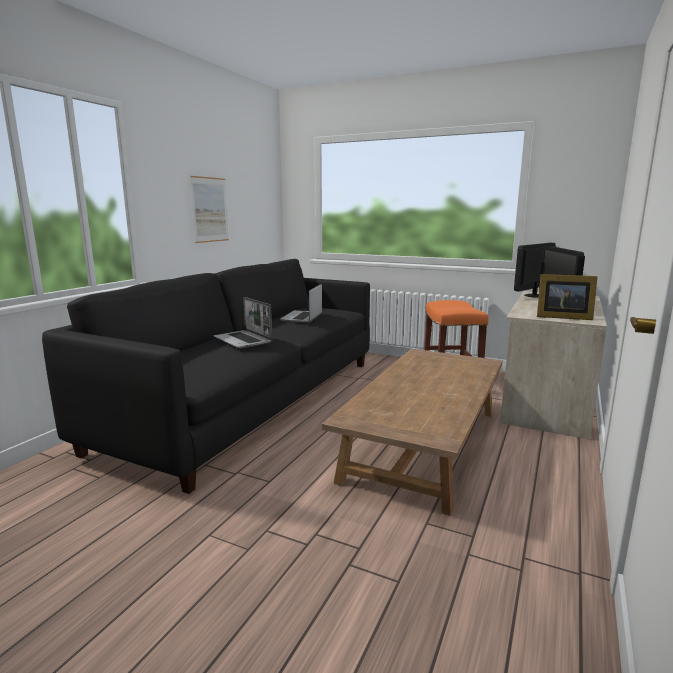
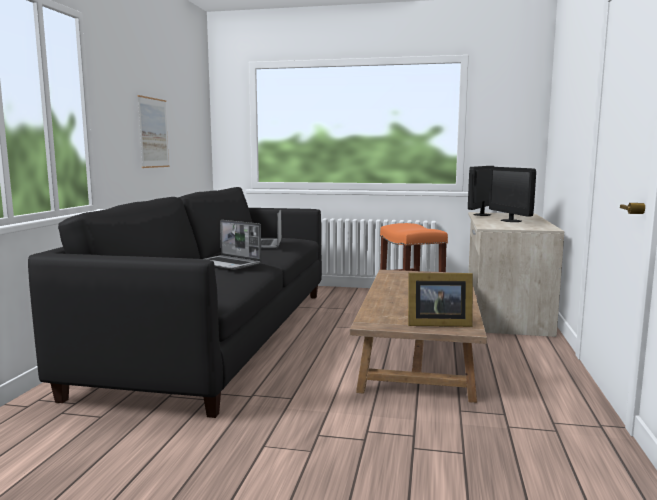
camera: 15 degrees left, 5 degrees down
(561, 317) = (522, 227): picture frame -> picture frame (436, 323)

